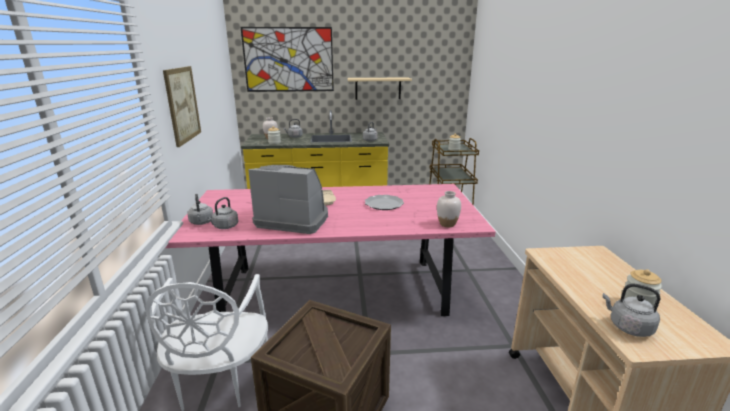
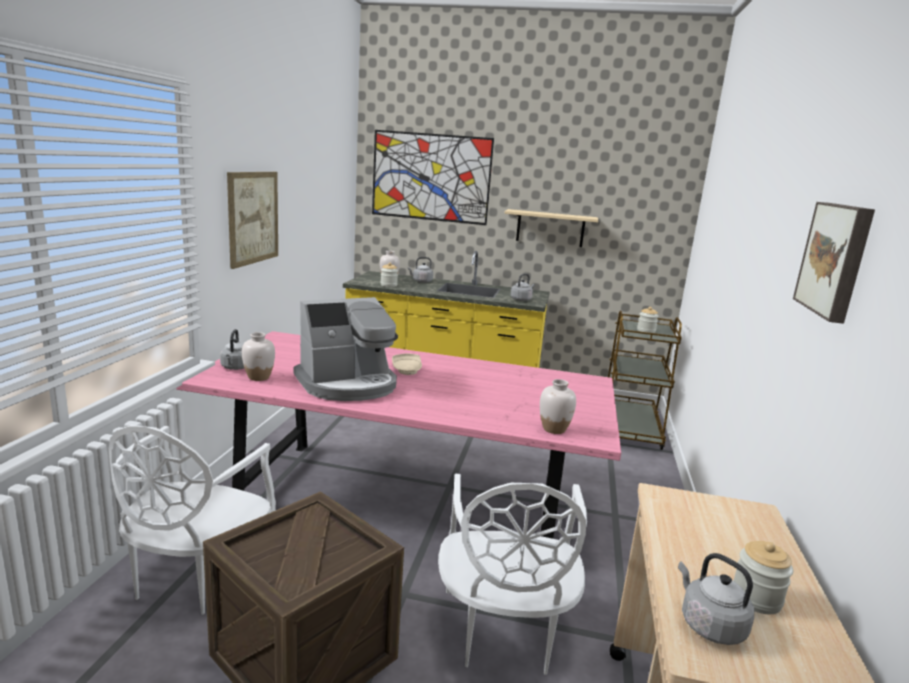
camera: 15 degrees right, 5 degrees down
(225, 227) = (259, 377): grey kettle -> white vase
(293, 219) = (348, 384): coffee machine -> coffee machine turned 120 degrees clockwise
(384, 204) = (484, 387): plate -> none
(443, 360) = (503, 631): none -> white chair
(630, 89) = (836, 259): none -> picture

